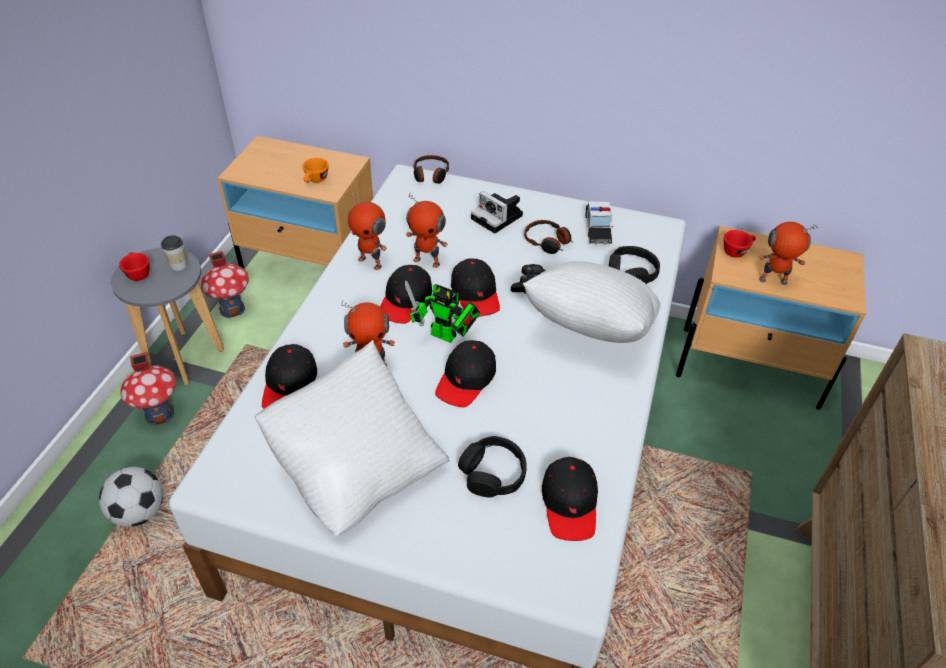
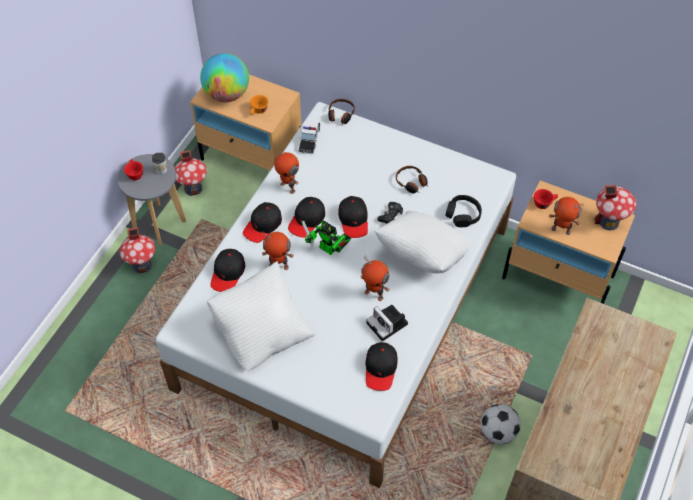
camera: 10 degrees right, 10 degrees up
(139, 512) = (129, 332): football -> football (498, 432)
(269, 166) = (227, 94): none -> globe
(427, 261) = (326, 190): toy robot -> toy robot (374, 294)
(466, 379) = (336, 282): black cap -> black cap (263, 225)
(492, 473) = (340, 345): black headphones -> none
(498, 218) = (382, 158): camera -> camera (388, 324)
(597, 229) = (449, 175): toy car -> toy car (309, 140)
(832, 264) = (608, 221): none -> toy house

